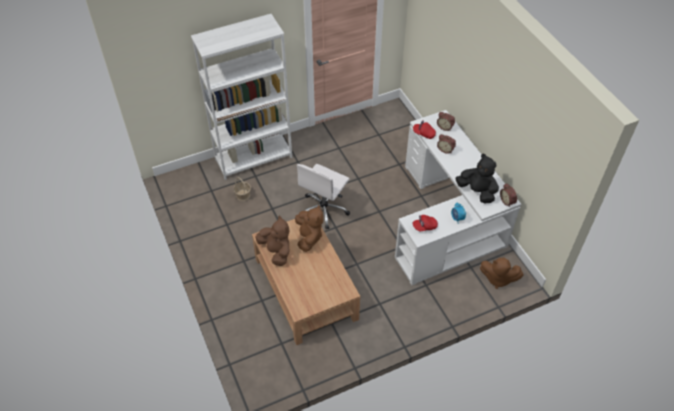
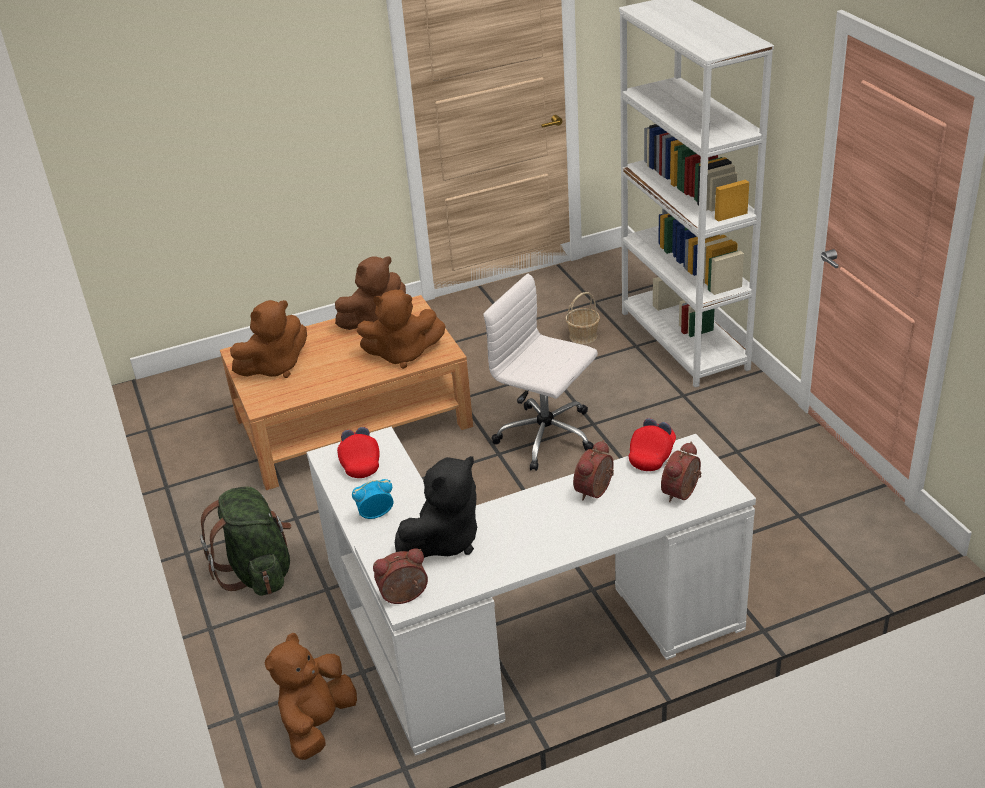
camera: 95 degrees right, 15 degrees down
(314, 292) = (275, 367): none -> brown plush toy
(416, 313) = (258, 571): none -> green backpack

